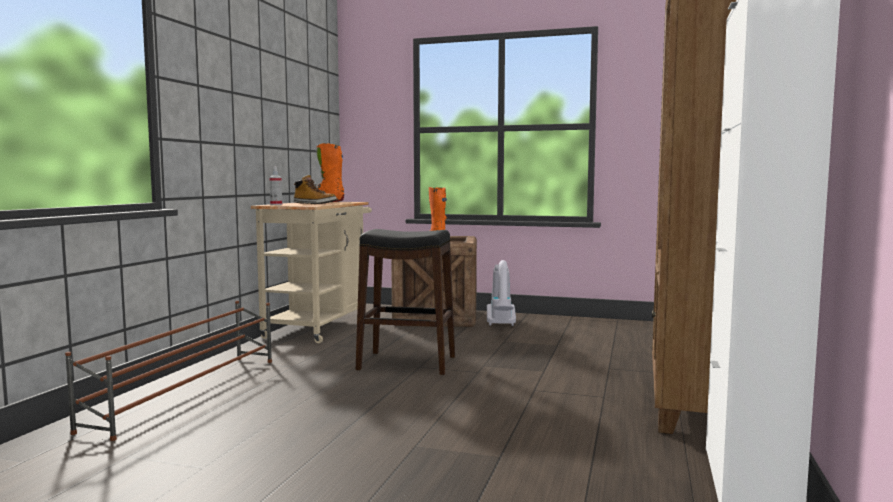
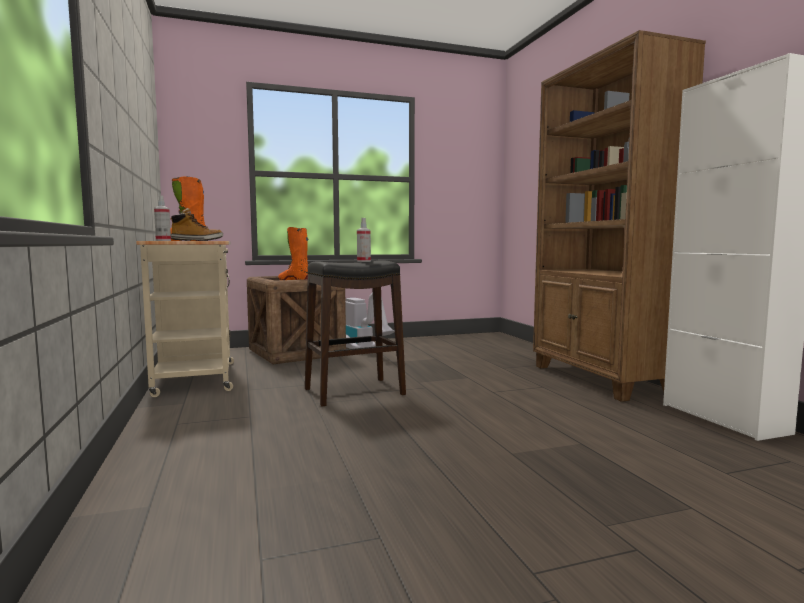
camera: 35 degrees left, 0 degrees up
(189, 392) = (180, 468): brown shoe rack -> none
(418, 230) = (363, 261): none -> spray bottle

